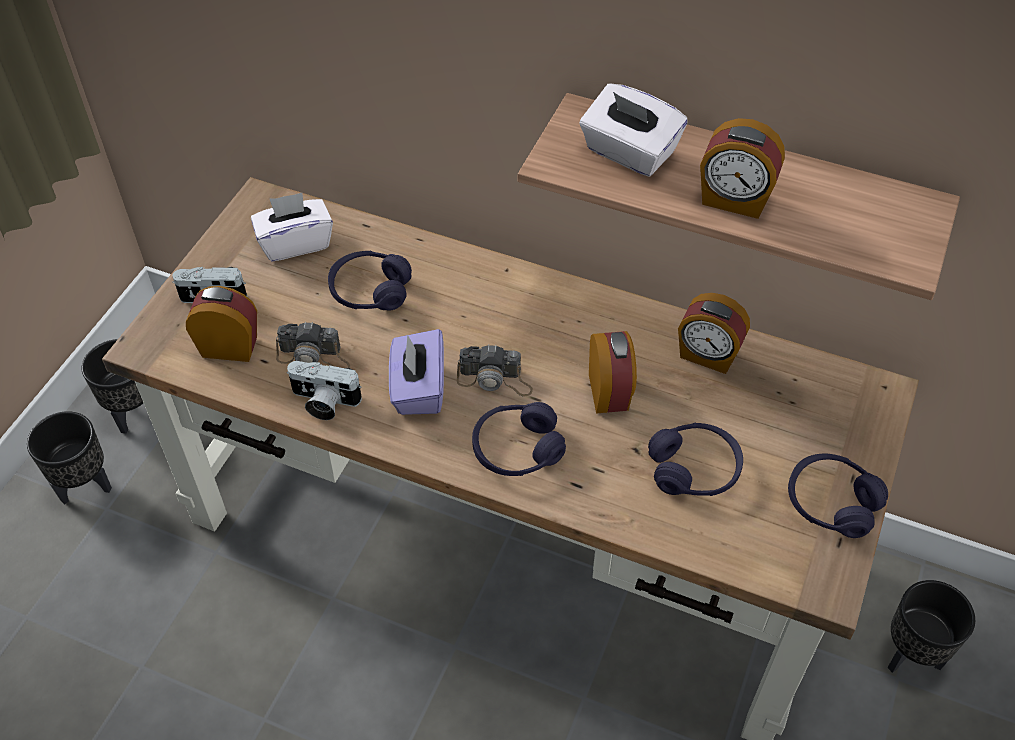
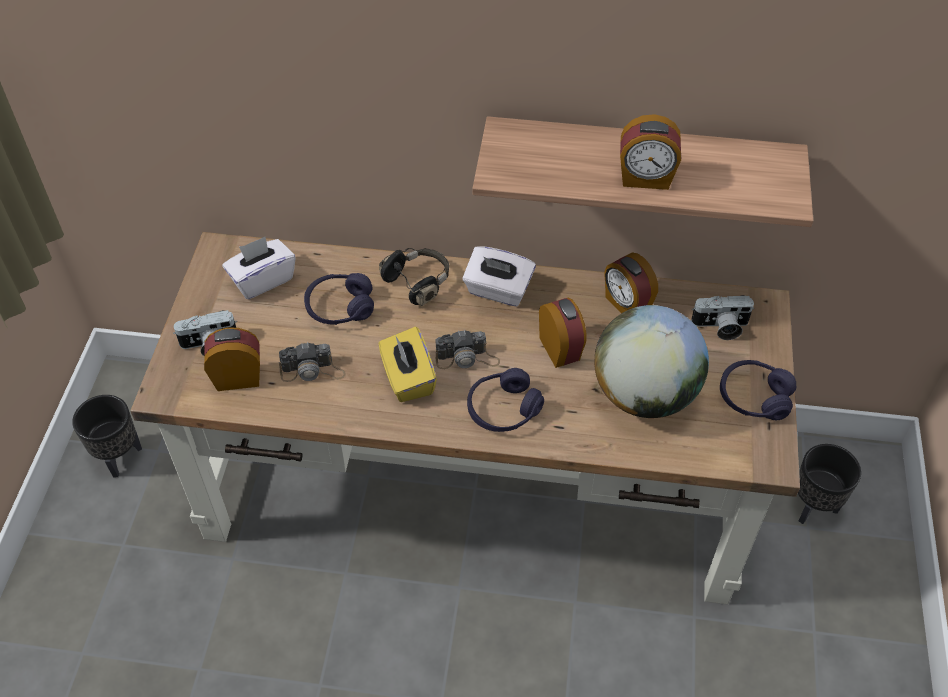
camera: 15 degrees left, 0 degrees up
(85, 484) = (96, 528): black planter -> none
(323, 402) = (334, 406): camera -> camera (720, 327)
(418, 389) = (408, 379): purple tissue box -> yellow tissue box
(468, 280) = (418, 282): none -> black headphones
(629, 153) = (553, 156): white tissue box -> white tissue box (498, 290)
(694, 469) = (644, 395): purple headphones -> globe
(707, 355) = (626, 304): alarm clock -> alarm clock turned 45 degrees clockwise

